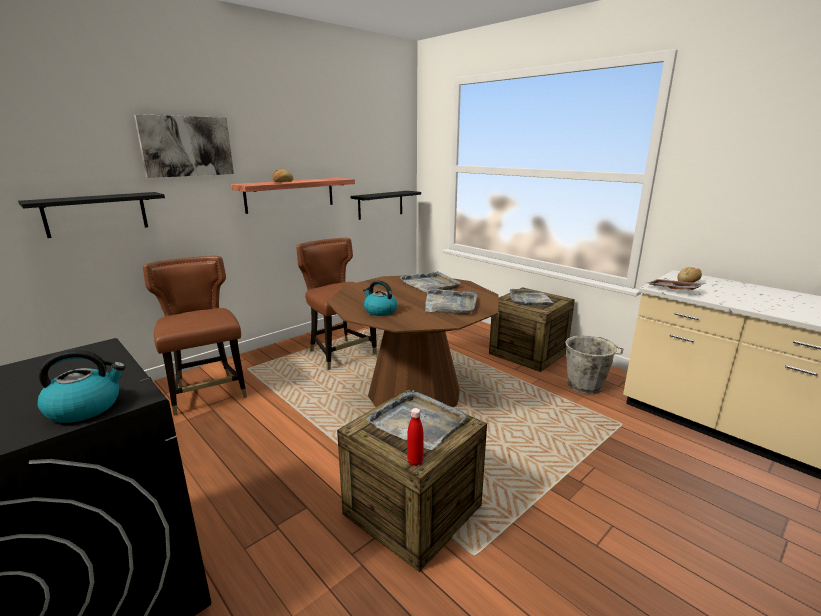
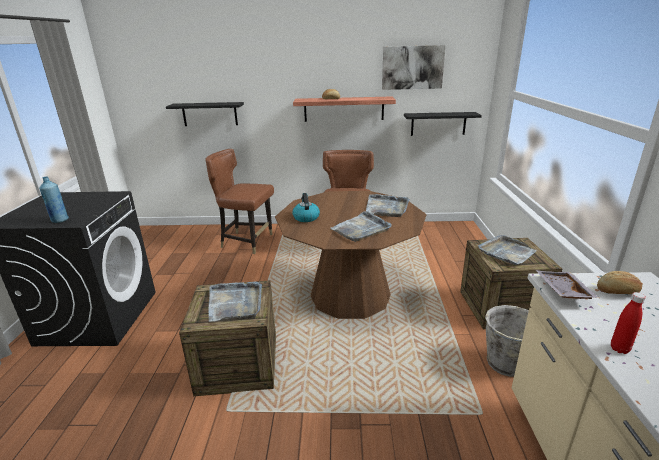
camera: 45 degrees right, 5 degrees up
(86, 407) = (60, 220): kettle -> blue bottle
(187, 146) = (266, 70): picture -> picture (412, 67)
(208, 393) = (247, 242): brown chair -> brown chair turned 90 degrees counterclockwise
(415, 461) = (193, 322): red bottle -> red bottle (619, 349)

